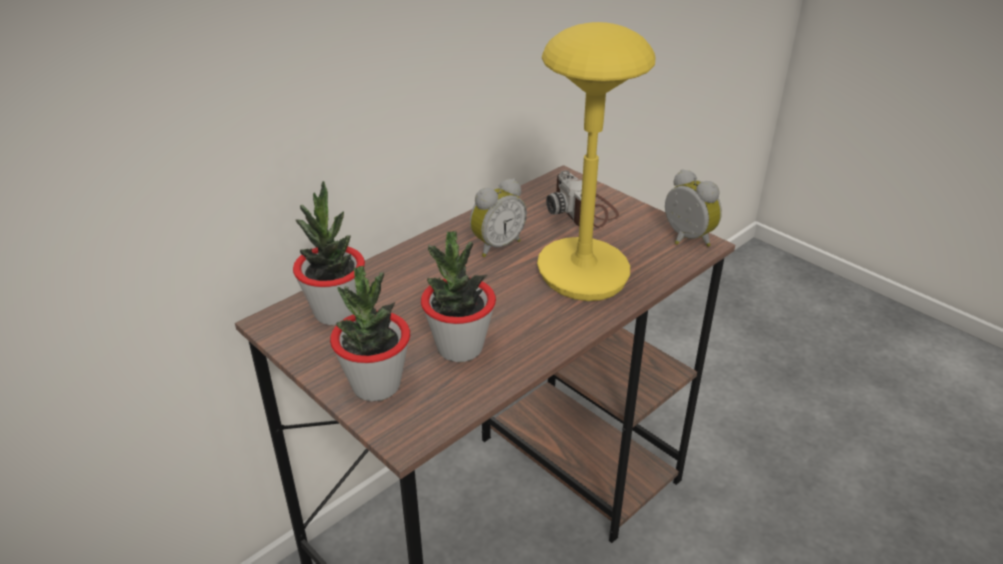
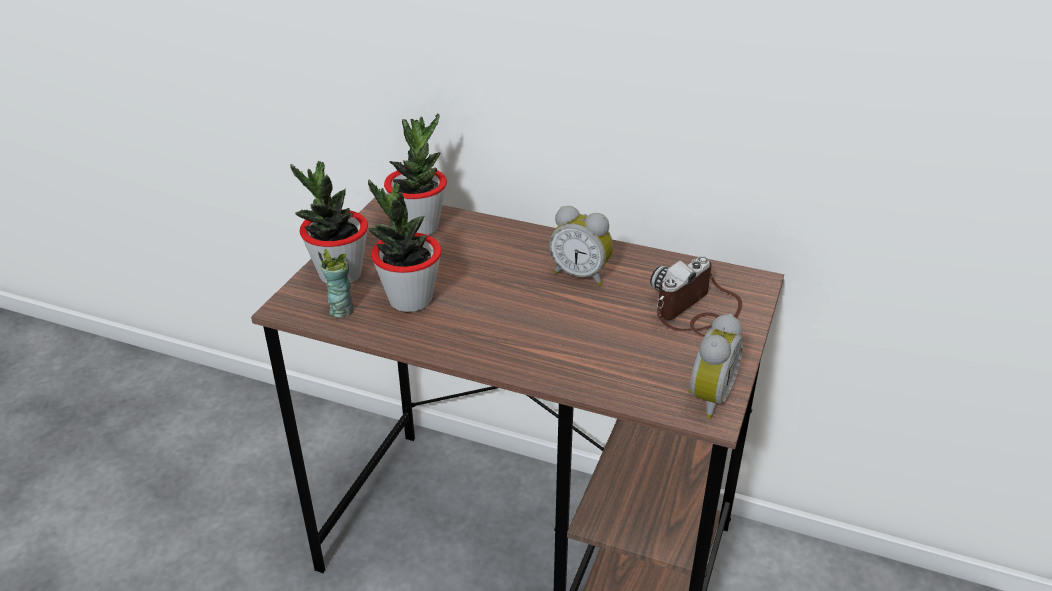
camera: 65 degrees right, 0 degrees up
(442, 398) = (341, 310): none -> cup
(582, 272) = (577, 338): yellow table lamp -> none

